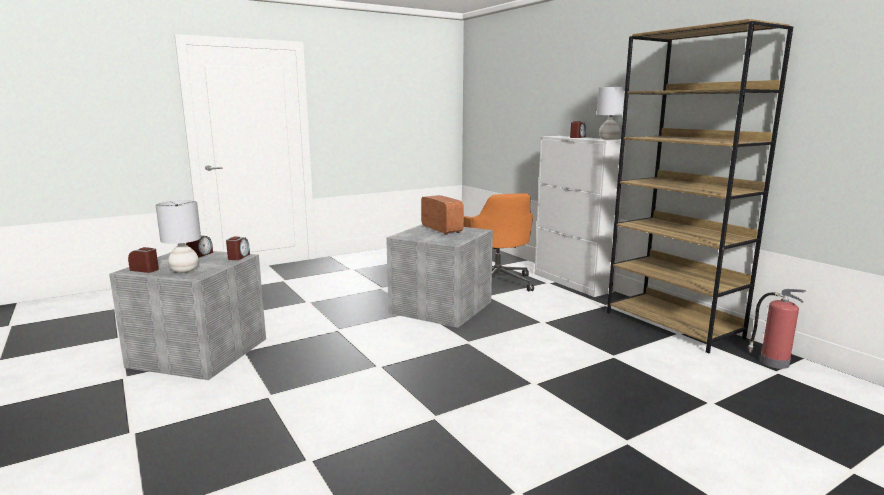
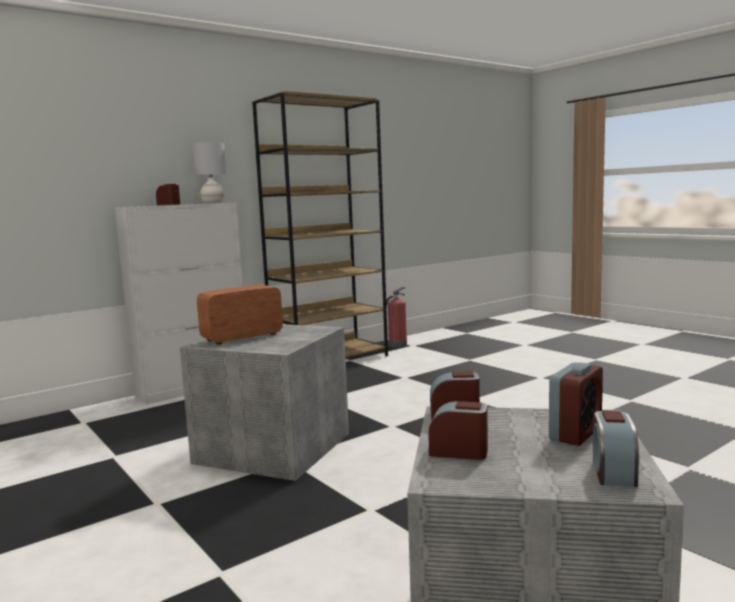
camera: 95 degrees left, 5 degrees down
(185, 270) = (575, 433): grey table lamp -> alarm clock
(497, 282) = (172, 422): orange office chair -> none

